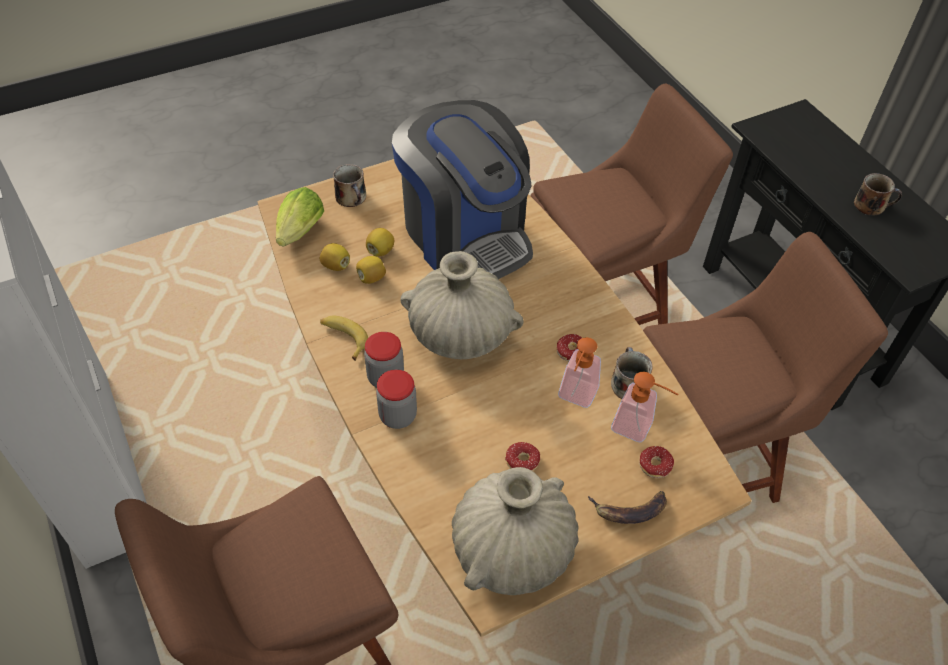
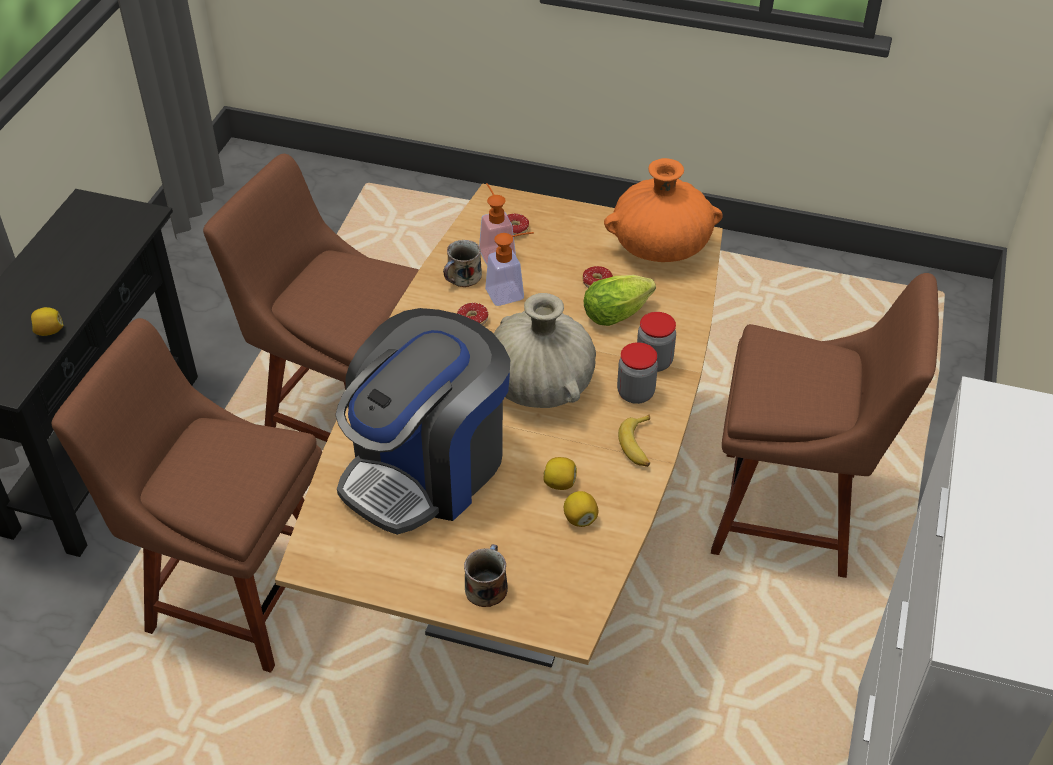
camera: 135 degrees left, 5 degrees down
(298, 234) = (583, 580): lettuce -> lettuce (619, 313)
(380, 251) = (522, 505): lemon -> lemon (49, 331)
(465, 234) = (427, 467): coffee machine -> coffee machine turned 150 degrees counterclockwise
(511, 550) = (661, 248): beige vase -> orange vase
(629, 510) = (563, 221): banana -> none
(871, 205) = (70, 267): mug -> none

